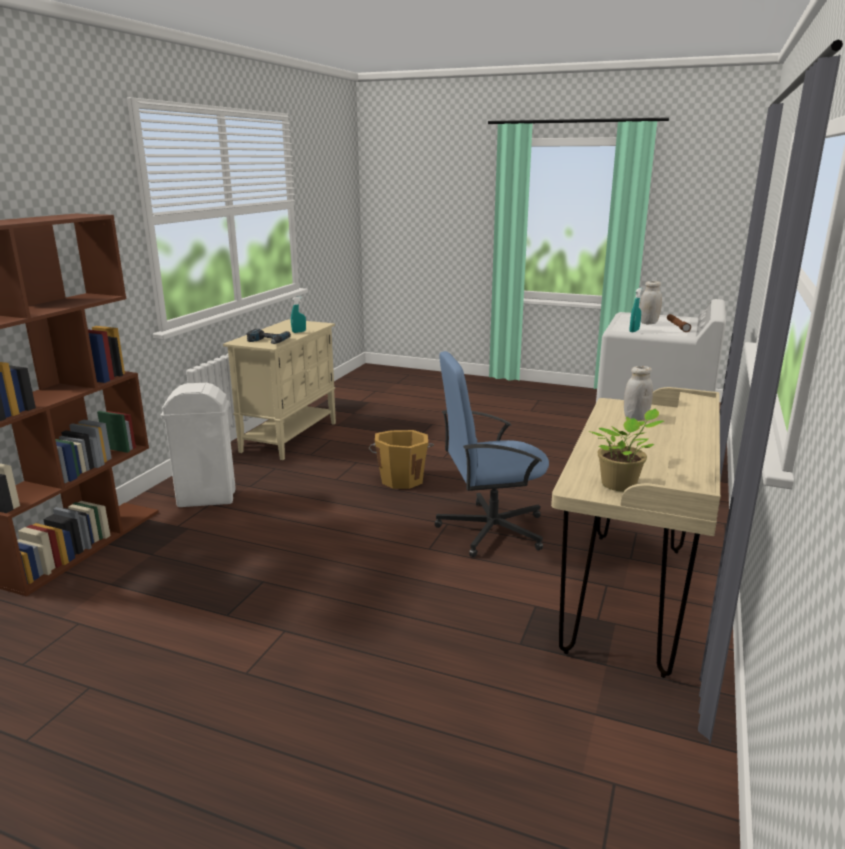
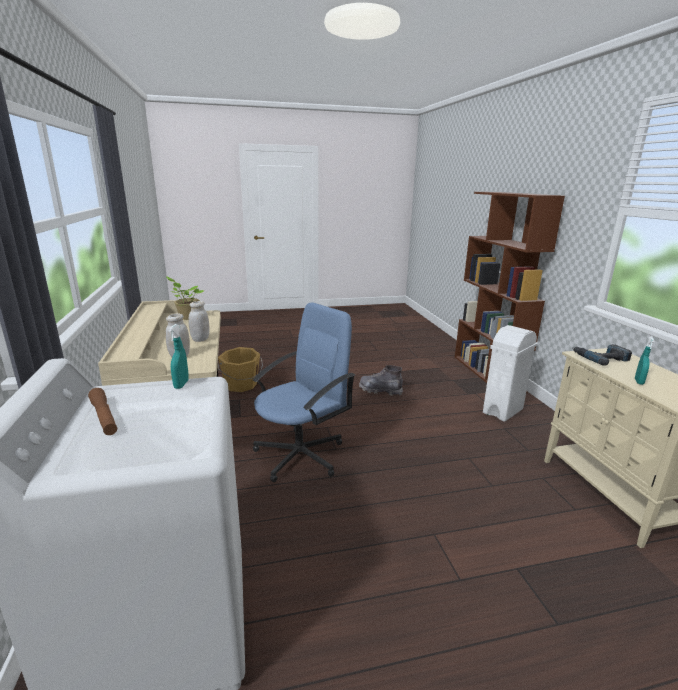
camera: 145 degrees right, 0 degrees up
(281, 575) = (380, 390): none -> grey boot
(402, 479) = (424, 480): orange bucket -> orange bucket (241, 385)
(648, 323) = (155, 418): white jar -> white jar (200, 339)

